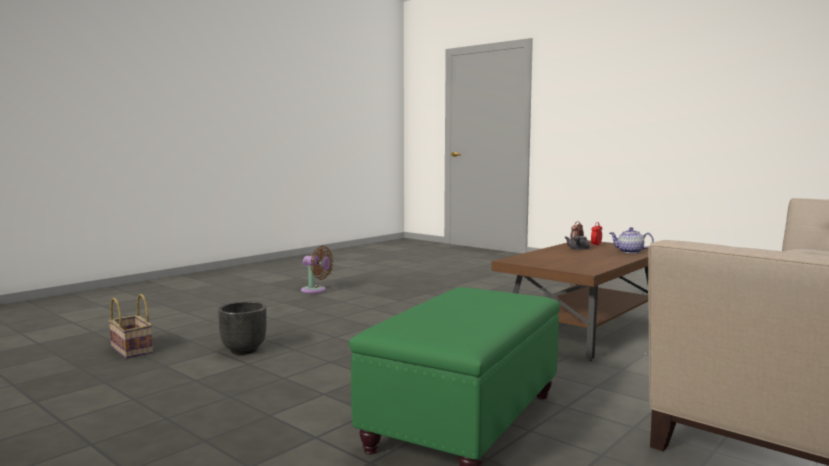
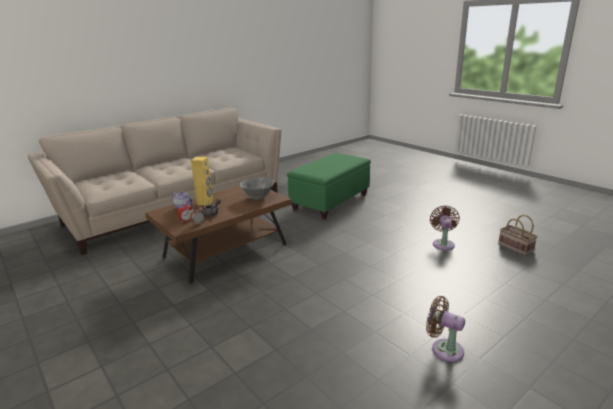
camera: 170 degrees left, 15 degrees up
(244, 350) = (443, 243): black planter -> brown fan
(544, 260) = (258, 197): none -> grey bowl
(612, 255) = (205, 203): none -> yellow speaker

